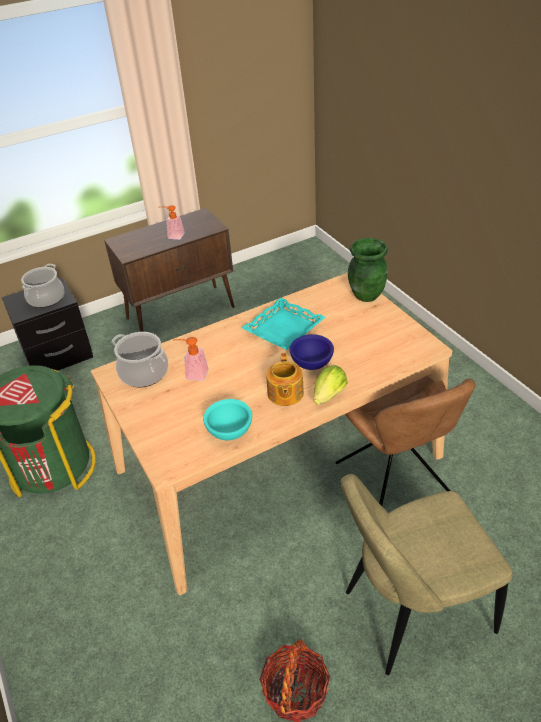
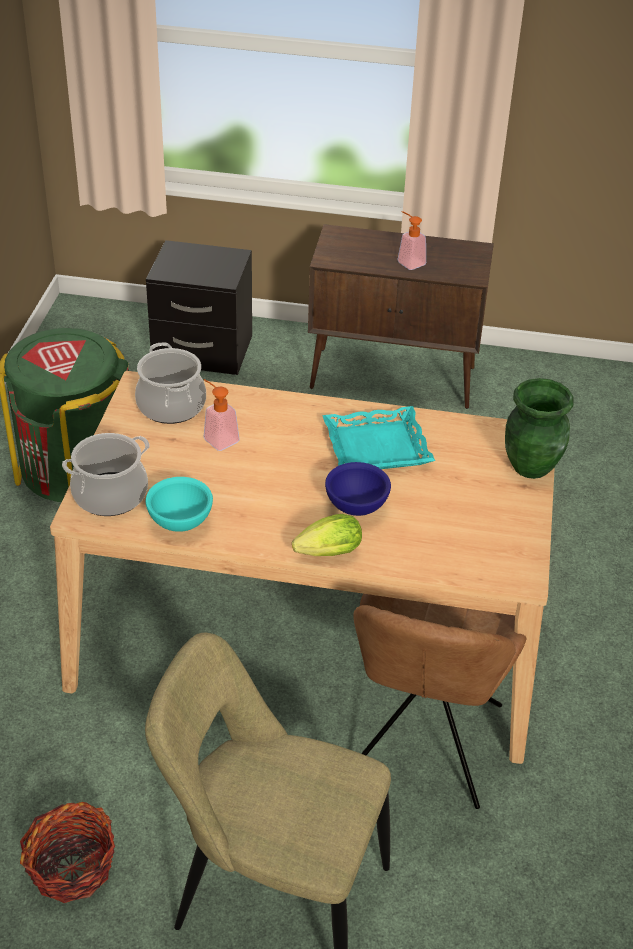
camera: 35 degrees right, 0 degrees up
(46, 298) = (208, 267): cooking pot -> cooking pot (110, 494)
(285, 394) = (284, 520): teapot -> none

